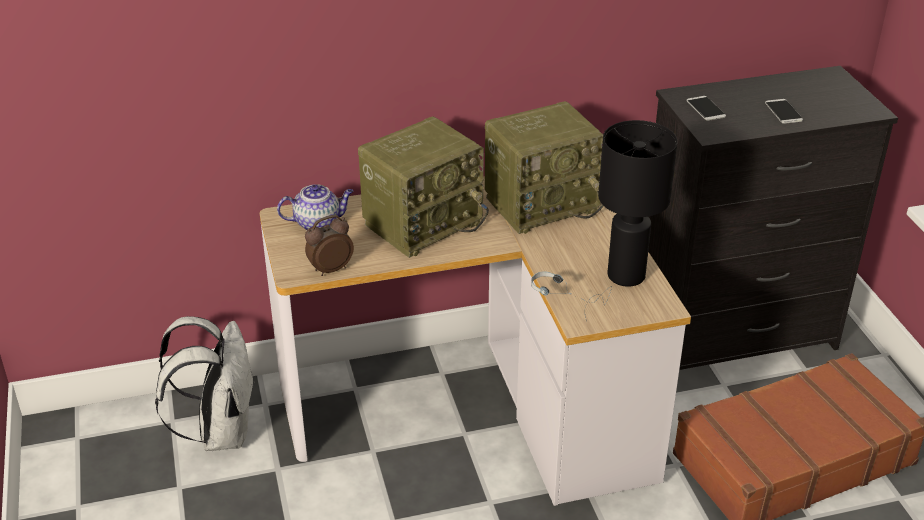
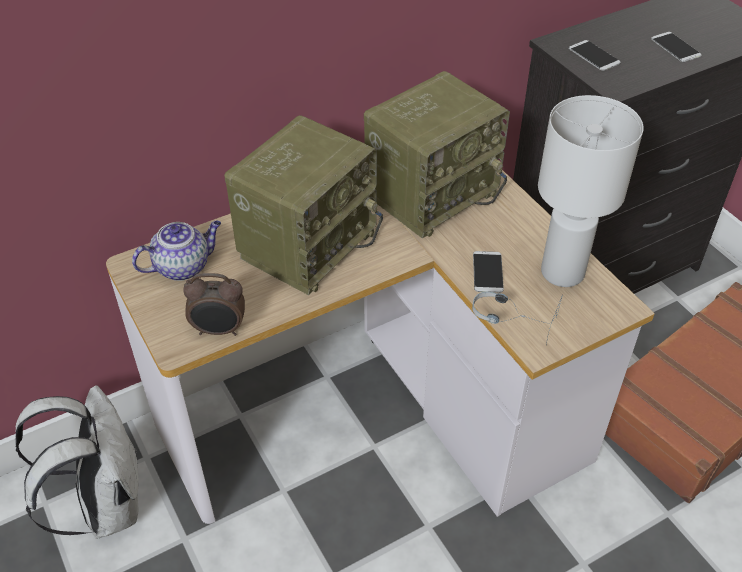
camera: 15 degrees left, 10 degrees up
(330, 269) = (219, 330): alarm clock -> alarm clock turned 135 degrees counterclockwise
(562, 265) = (487, 272): none -> phone
(626, 275) = (562, 271): black table lamp -> white table lamp

